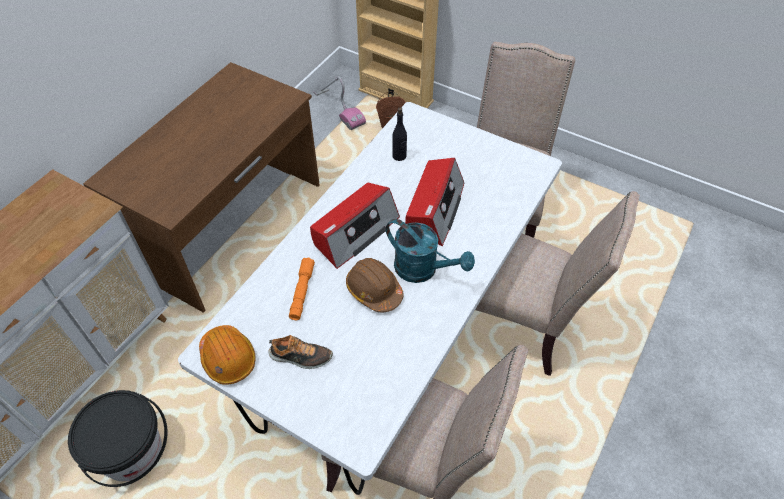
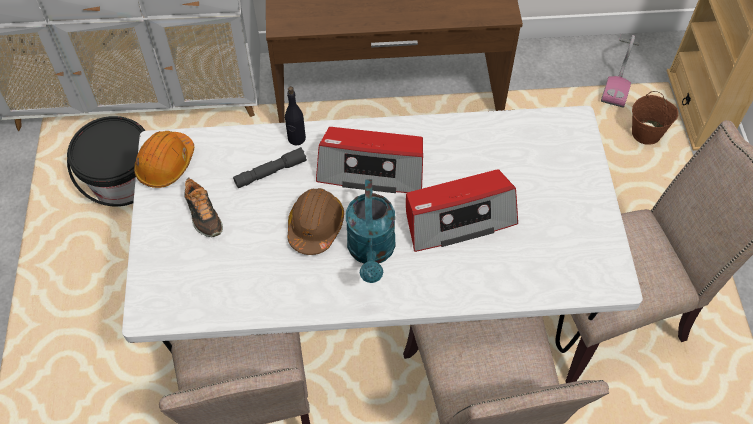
camera: 55 degrees right, 5 degrees up
(302, 292) = (270, 172): orange flashlight -> grey flashlight
(399, 156) = (503, 146): black bottle -> black bottle (296, 138)

